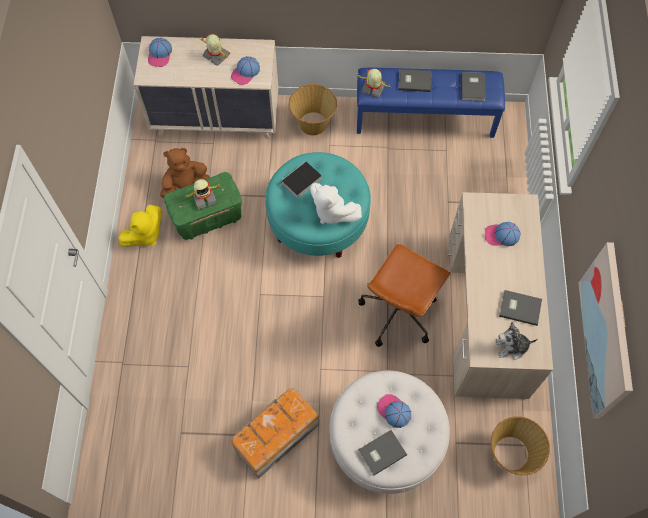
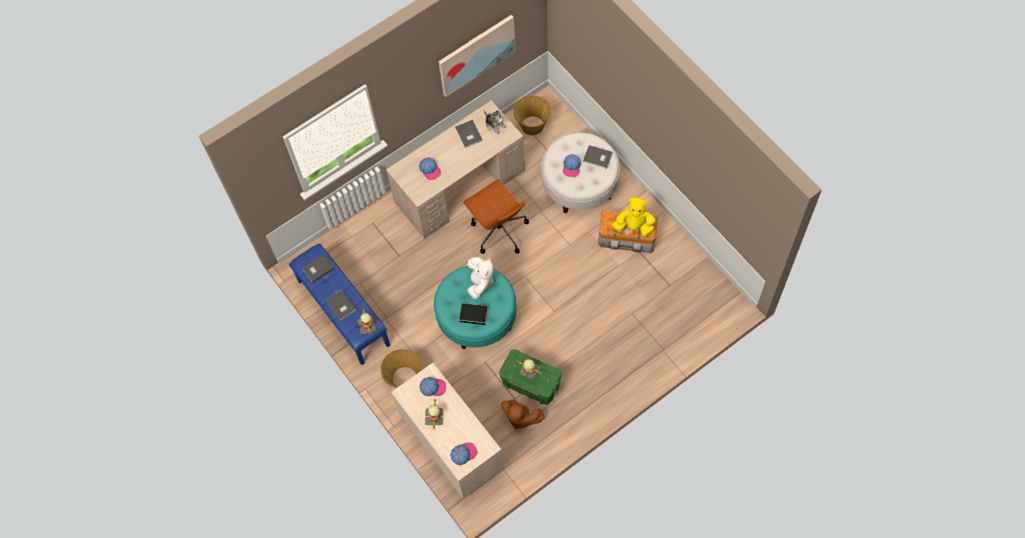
camera: 125 degrees left, 0 degrees up
(145, 235) = (576, 411): yellow plush toy -> yellow plush toy (634, 226)
(398, 311) = (499, 231): brown office chair -> brown office chair turned 60 degrees clockwise

